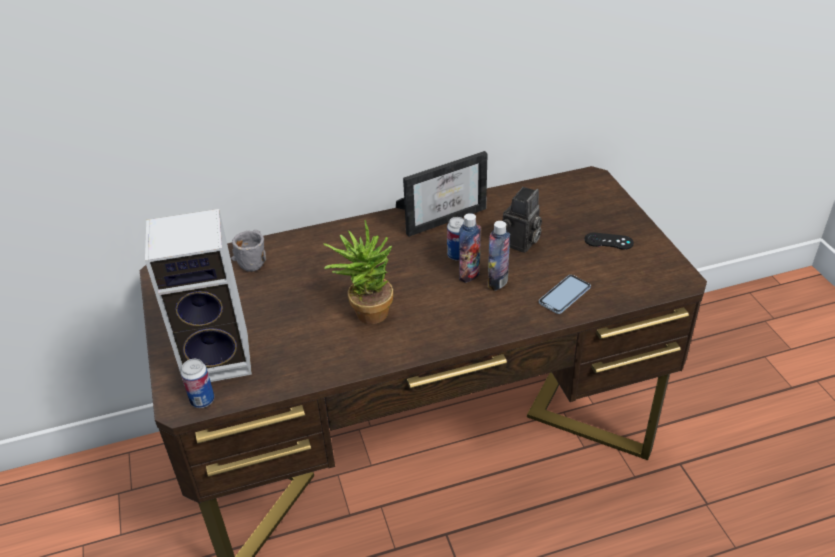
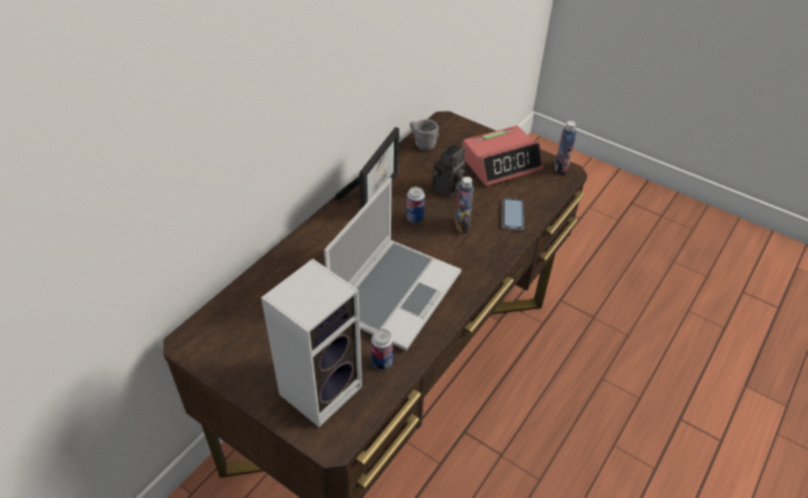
camera: 40 degrees left, 5 degrees up
(202, 400) = (346, 429): can -> can (382, 362)
(252, 258) = (258, 294): grey mug -> grey mug (420, 142)
(365, 312) = (395, 292): potted plant -> laptop
(469, 274) = (437, 229): bottle -> bottle (561, 168)
(520, 243) = (448, 189): camera -> camera turned 45 degrees clockwise
(608, 241) = (501, 163): black game controller -> alarm clock

